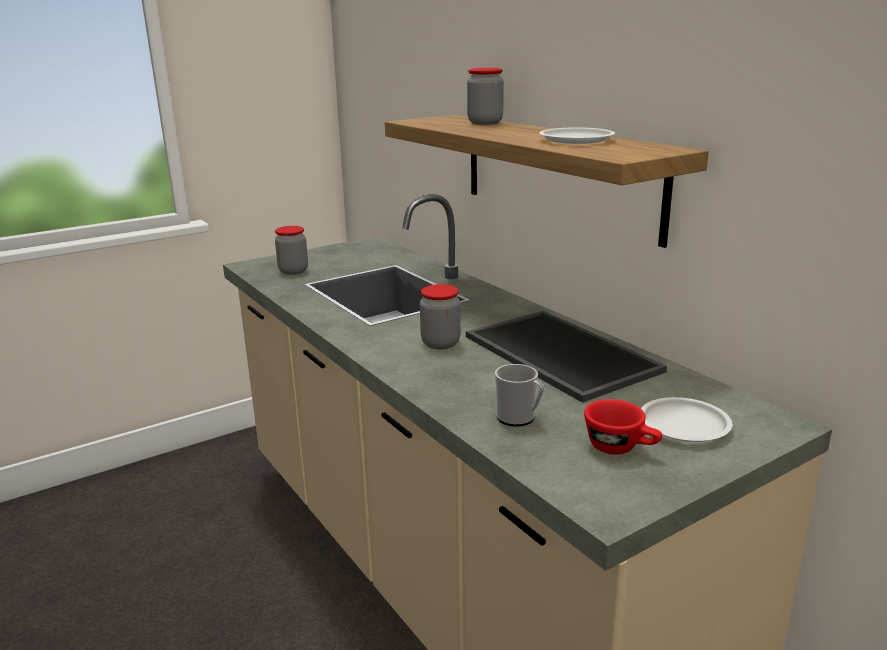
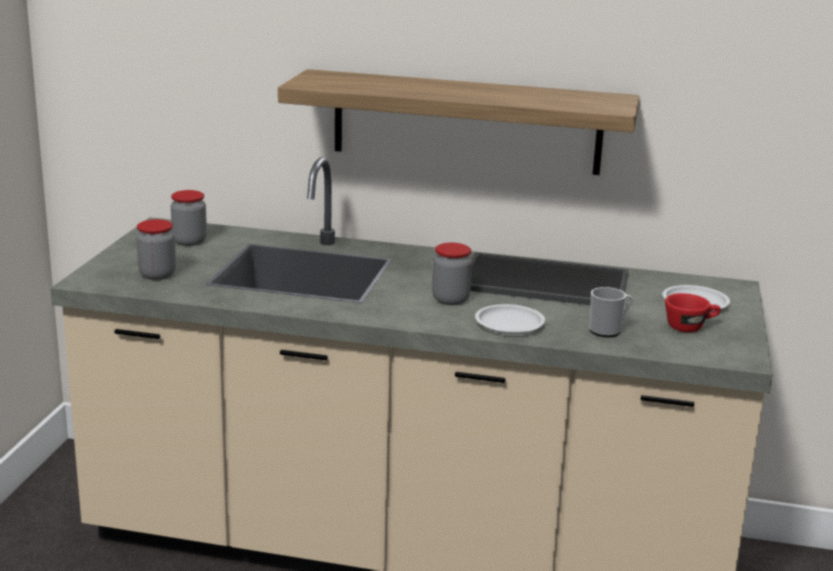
camera: 45 degrees left, 0 degrees up
(485, 123) = (385, 80): jar -> jar (189, 241)
(576, 140) = (531, 94): white plate -> white plate (509, 324)

